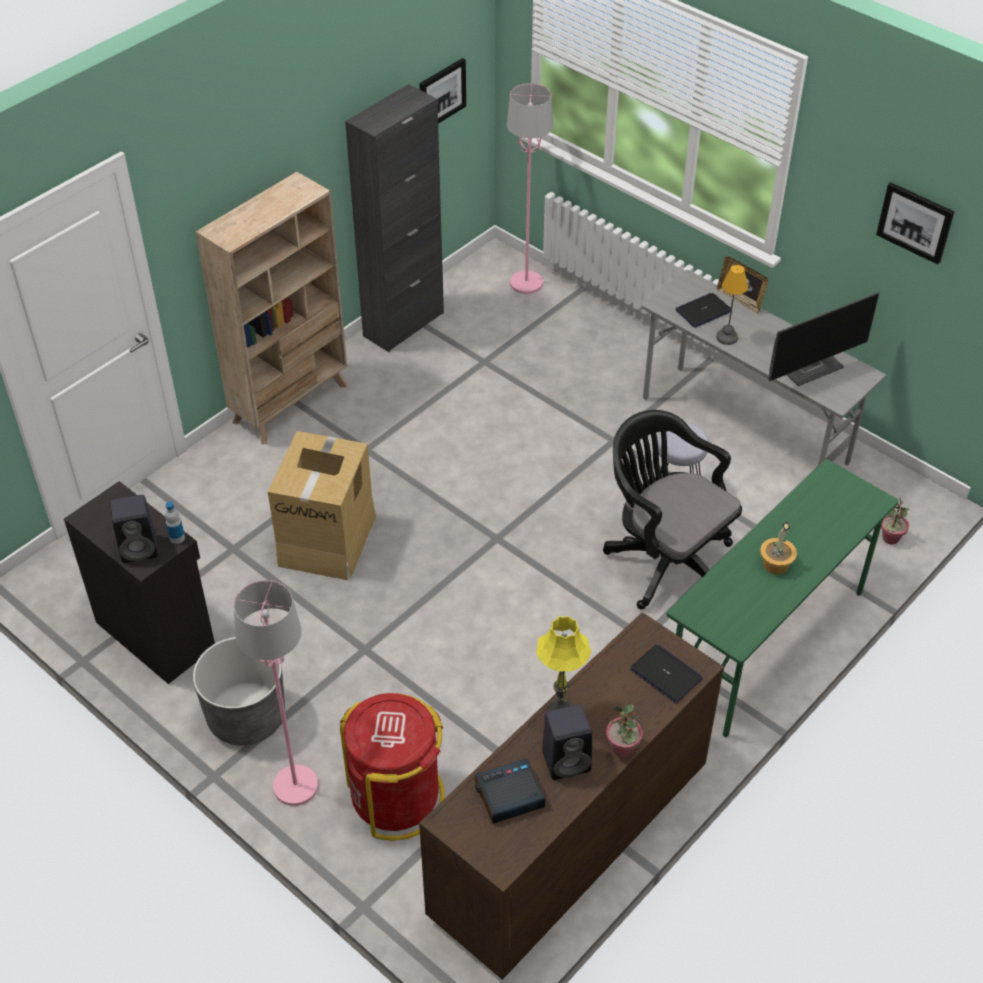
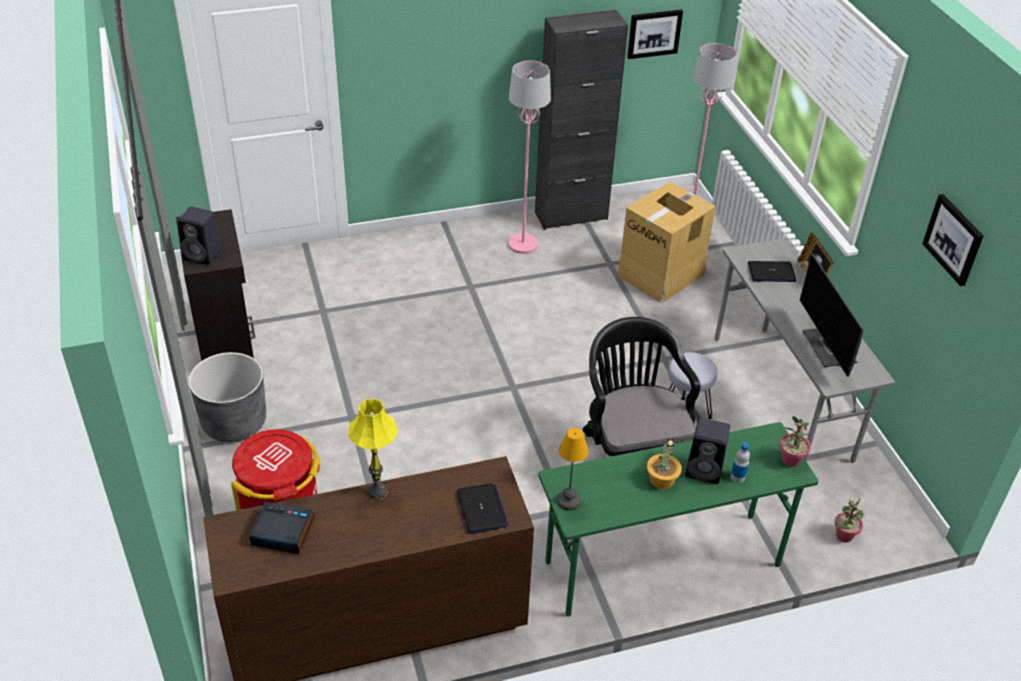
camera: 30 degrees right, 5 degrees down
(177, 538) = (232, 259): bottle -> bottle (737, 477)
(291, 403) = (445, 235): beige bookcase -> none
(296, 786) = (225, 484): pink floor lamp -> pink floor lamp (523, 244)
(328, 539) = (391, 333): cardboard box -> cardboard box (661, 274)
(567, 760) = (348, 531): black speaker -> black speaker (705, 470)
(622, 748) = (397, 544): potted plant -> potted plant (790, 460)
(727, 337) = (775, 299): table lamp -> table lamp (569, 501)
(810, 366) = (829, 348): monitor -> monitor turned 75 degrees clockwise

